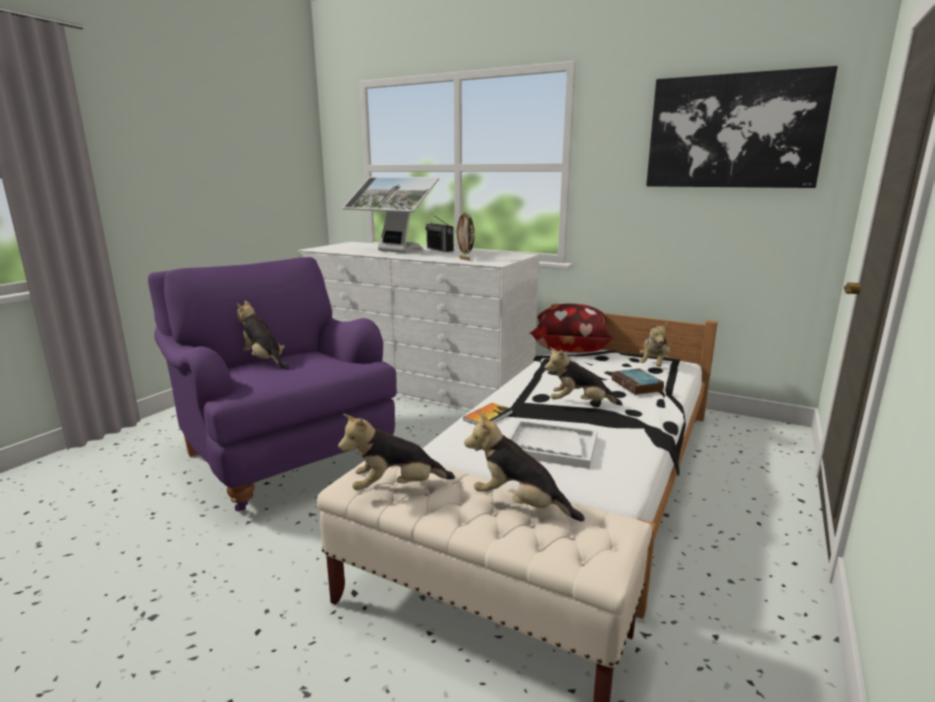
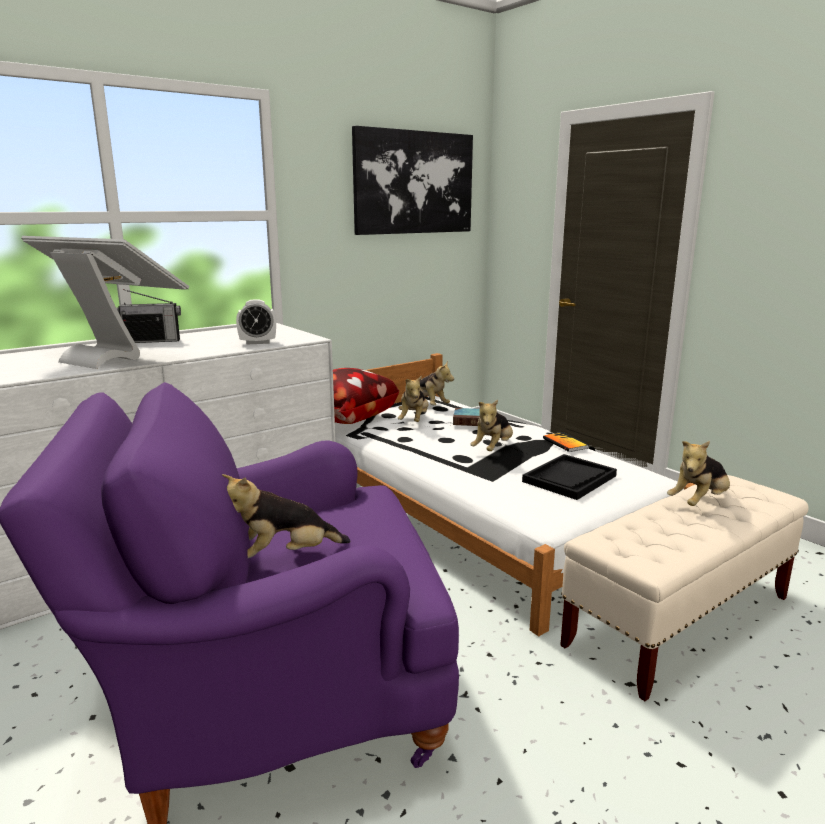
camera: 65 degrees left, 0 degrees up
(393, 252) = (115, 356): monitor -> monitor turned 120 degrees counterclockwise
(396, 488) = (661, 543): plush toy -> plush toy (414, 420)
(465, 259) = (258, 342): picture frame -> alarm clock
(488, 416) = (489, 488): book -> book (565, 443)
(550, 446) = (569, 479): white tray -> black tray

